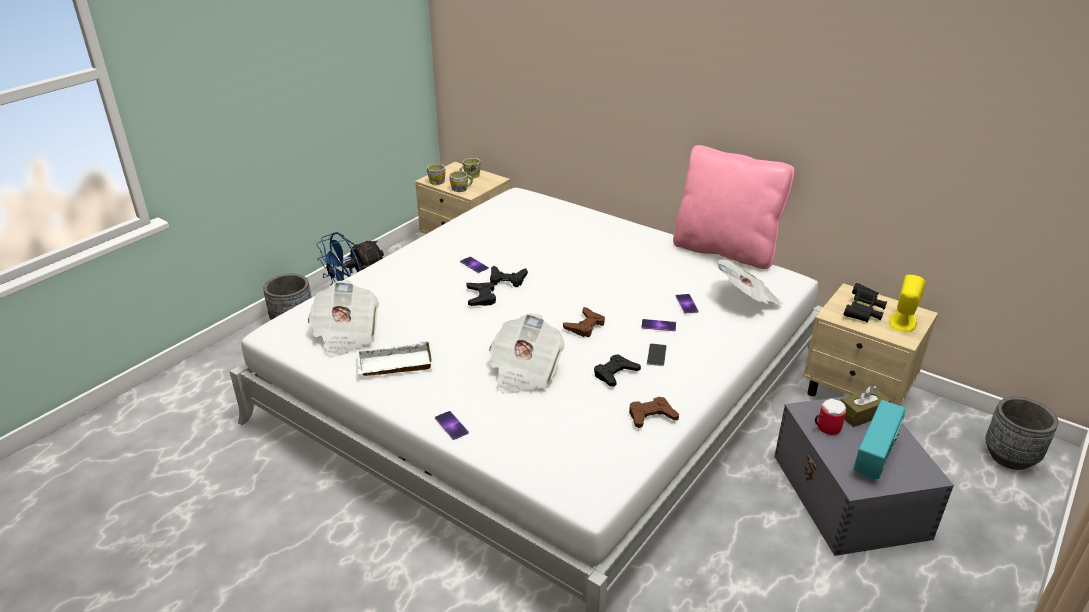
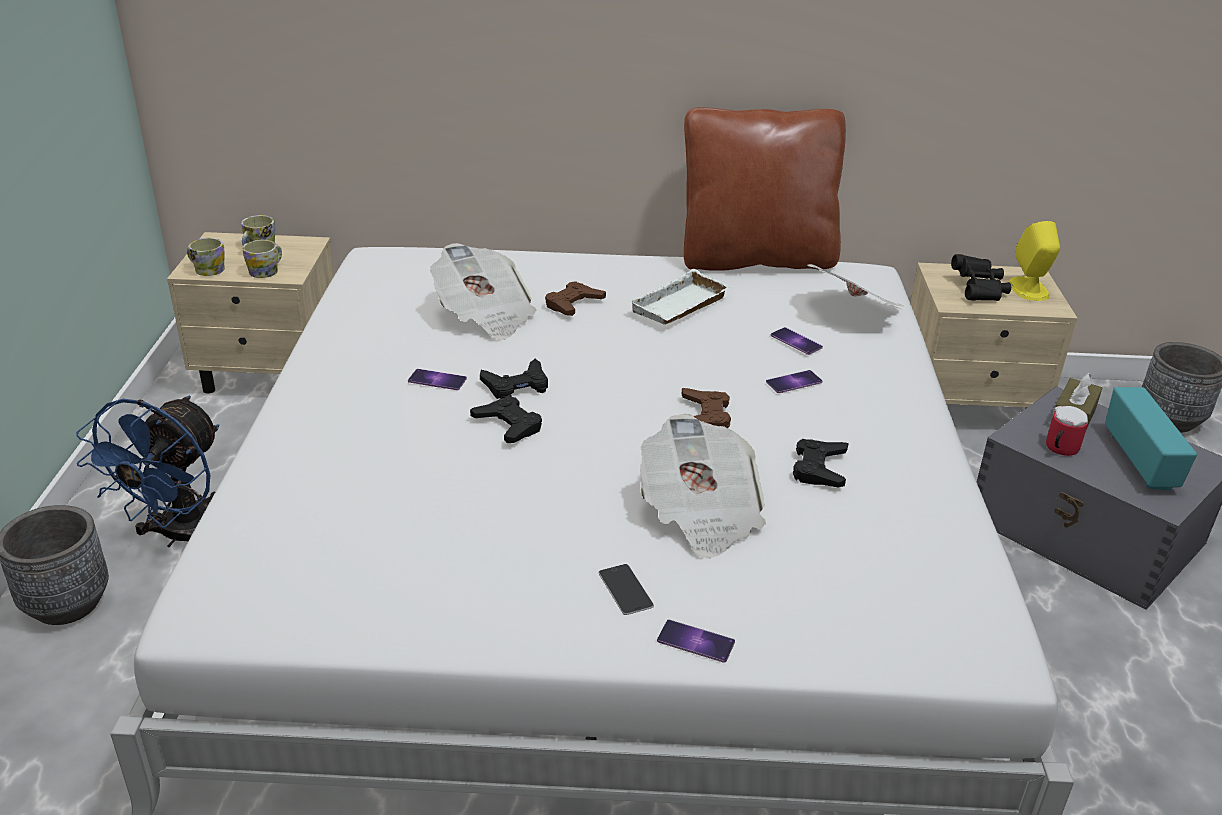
camera: 35 degrees left, 0 degrees up
(345, 335) = (346, 568): newspaper -> newspaper (484, 316)
(395, 366) = (495, 585): white tray -> white tray (681, 307)
(651, 416) = (931, 508): brown game controller -> brown game controller (573, 304)
(656, 355) = (836, 423): phone -> phone (625, 589)
(725, 250) = (756, 259): pink pillow -> brown pillow

